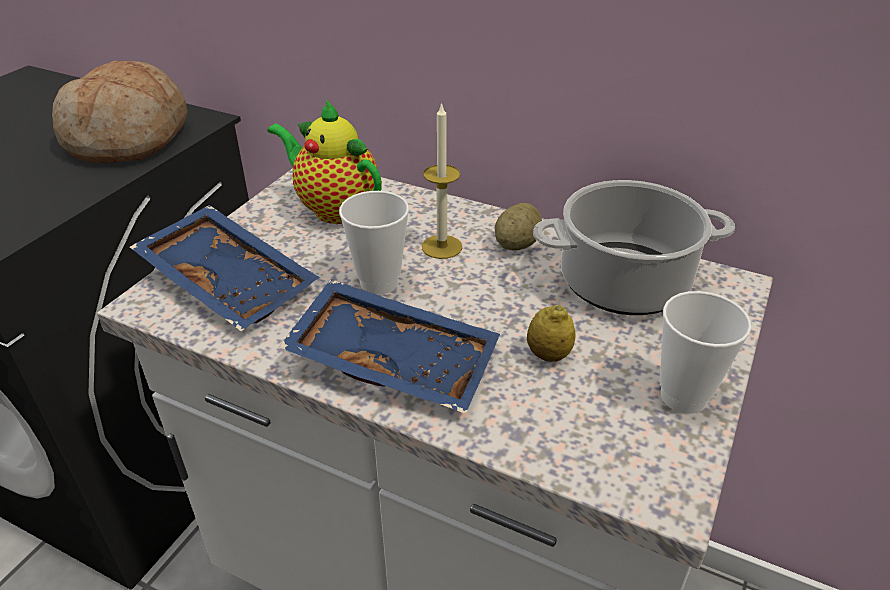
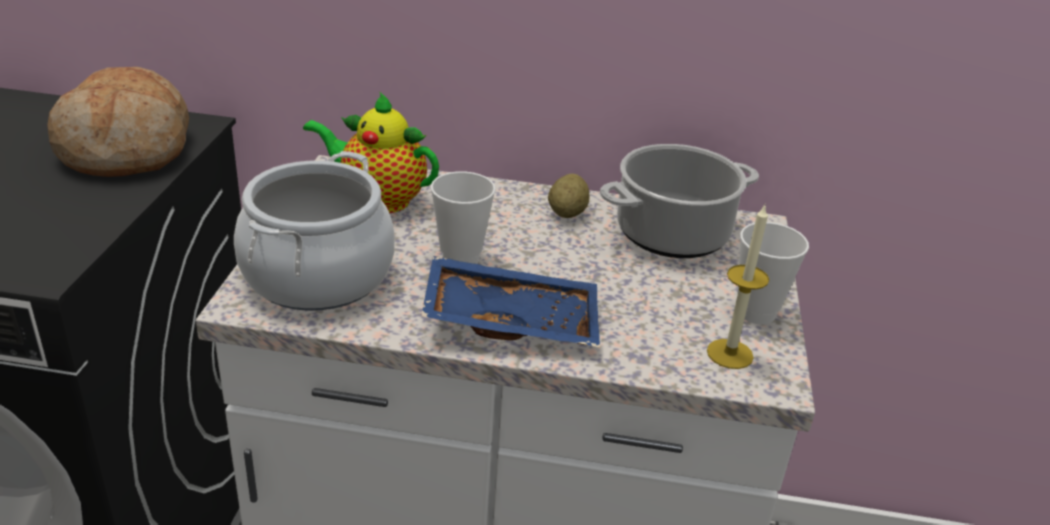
camera: 20 degrees left, 5 degrees down
(231, 281) = (317, 275): blue tray -> cooking pot
(442, 247) = (501, 222): candle -> candle (730, 354)
(548, 355) = (638, 297): lemon -> none

